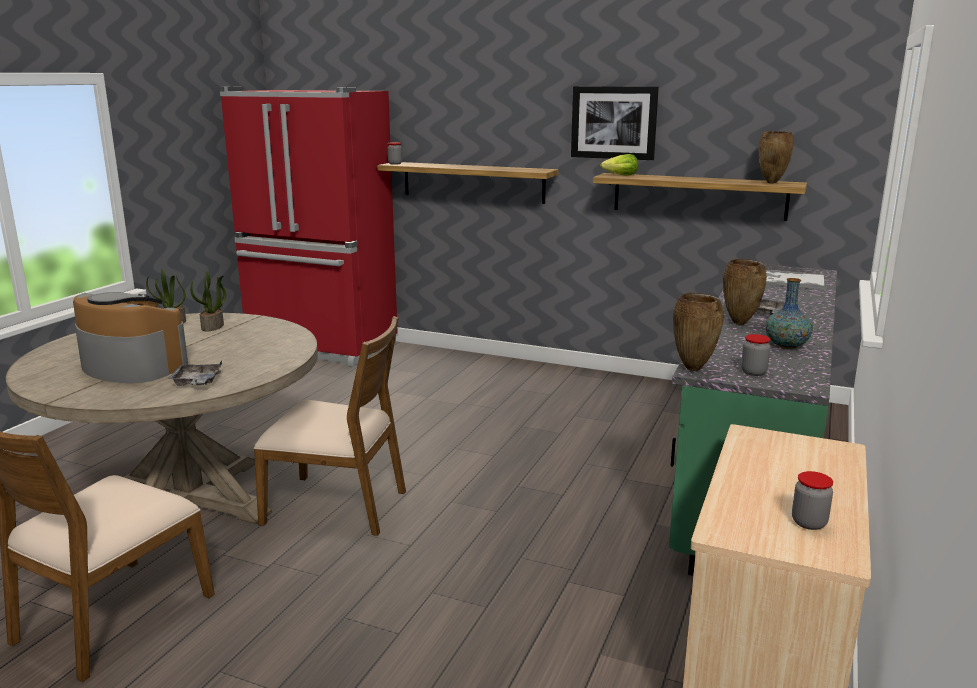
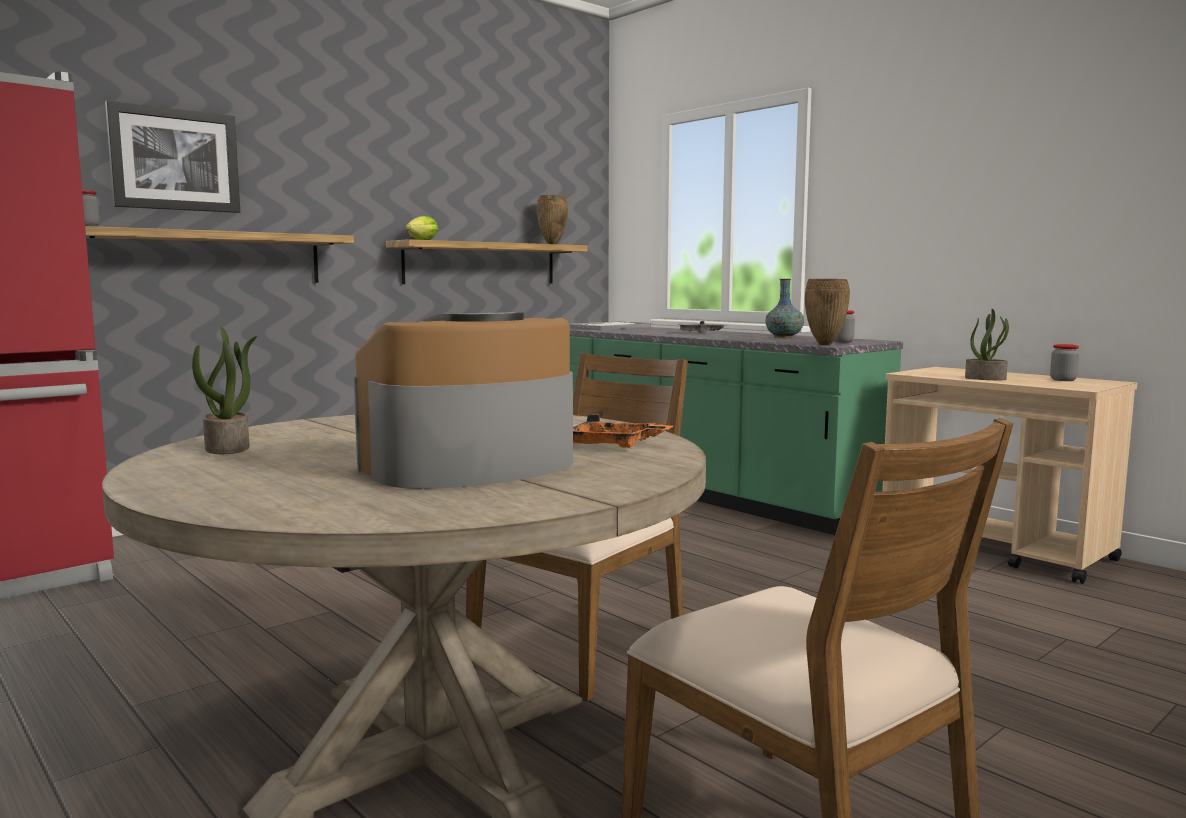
camera: 65 degrees left, 10 degrees down
(196, 382) = (614, 446): grey tray -> orange tray
(213, 327) = (314, 434): potted plant -> potted plant (986, 378)
(613, 122) = (392, 181): picture -> picture (175, 160)
(740, 323) = (716, 336): brown vase -> none

